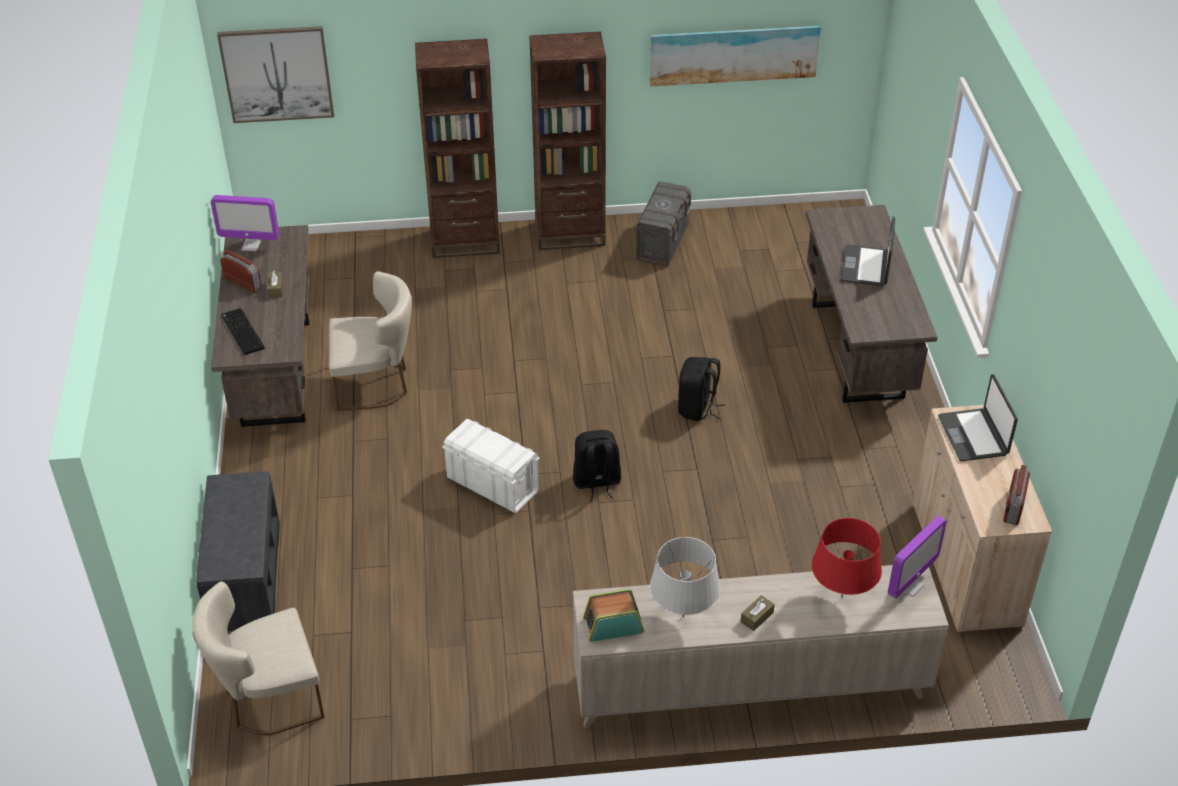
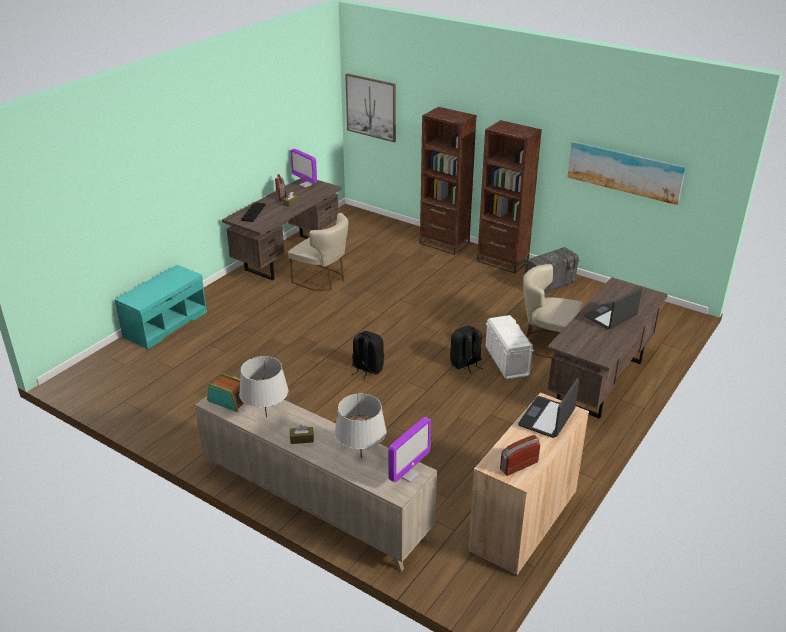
camera: 40 degrees right, 10 degrees down
(244, 575) = (165, 324): grey bench -> turquoise bench
(268, 699) = (106, 374): beige chair -> beige chair (547, 343)
(492, 484) = (316, 344): white storage box -> white storage box (507, 361)
(842, 597) = (361, 457): red table lamp -> grey table lamp
(909, 585) = (408, 474): monitor -> monitor turned 45 degrees counterclockwise

